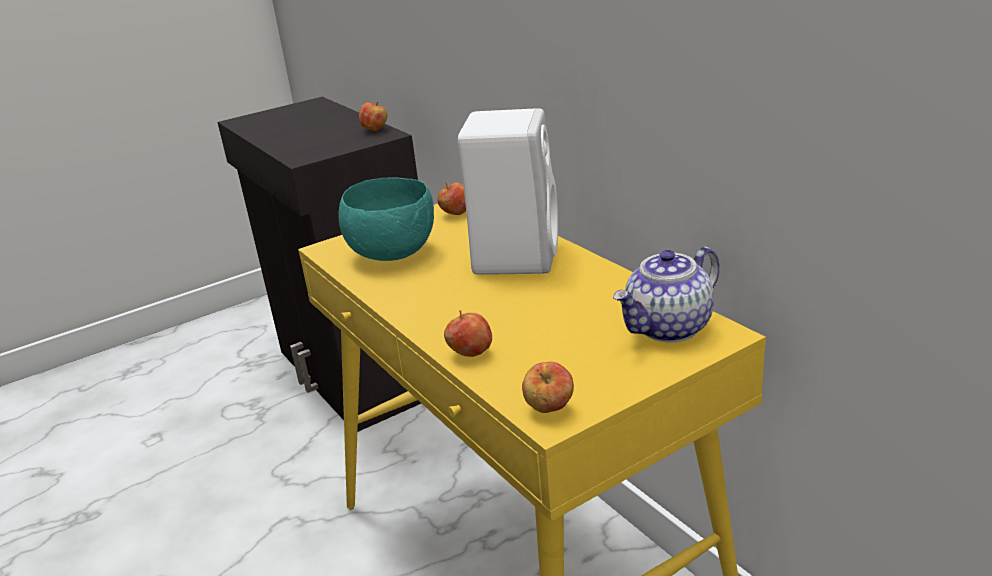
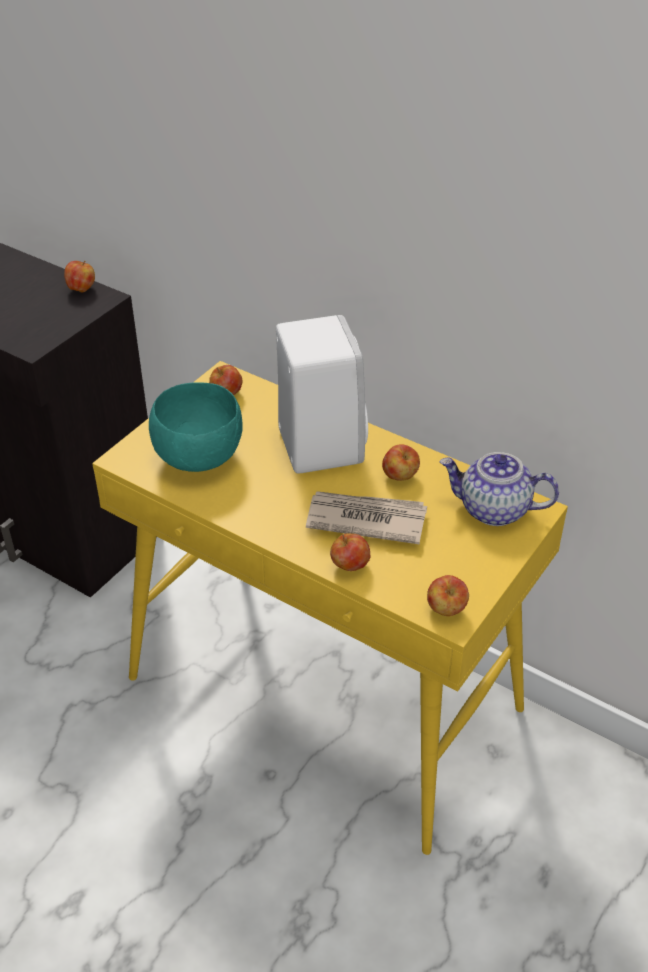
camera: 25 degrees left, 15 degrees up
(517, 318) = (365, 519): none -> newspaper
(581, 288) = (400, 476): none -> apple
(669, 328) = (493, 510): teapot -> teapot turned 75 degrees clockwise

